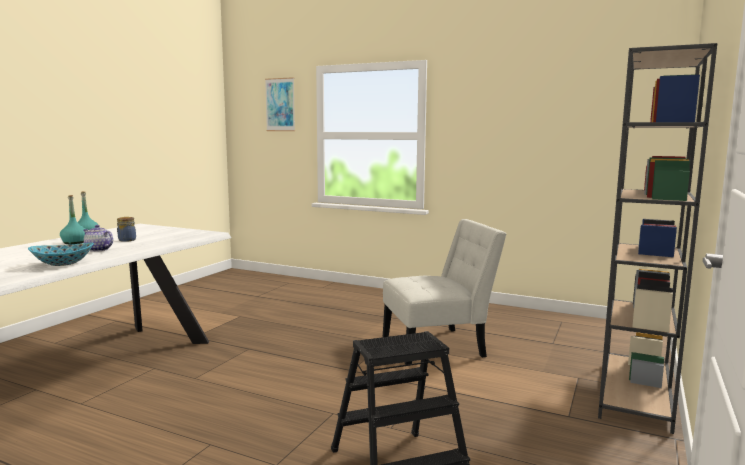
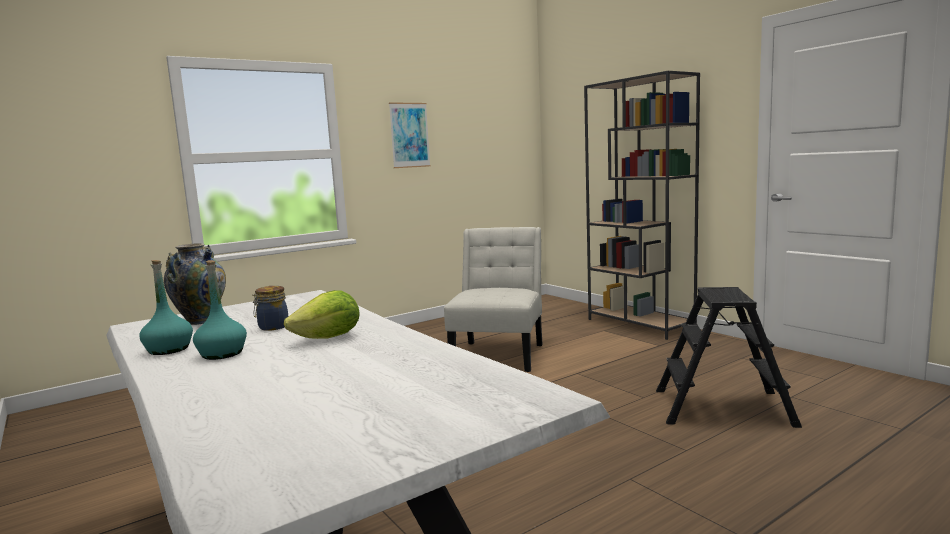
camera: 60 degrees left, 0 degrees up
(63, 263) = (412, 351): bowl -> none
(98, 250) = (329, 338): teapot -> lettuce
(145, 230) = (201, 321): none -> vase
(280, 104) = (97, 112): picture -> picture (409, 135)

